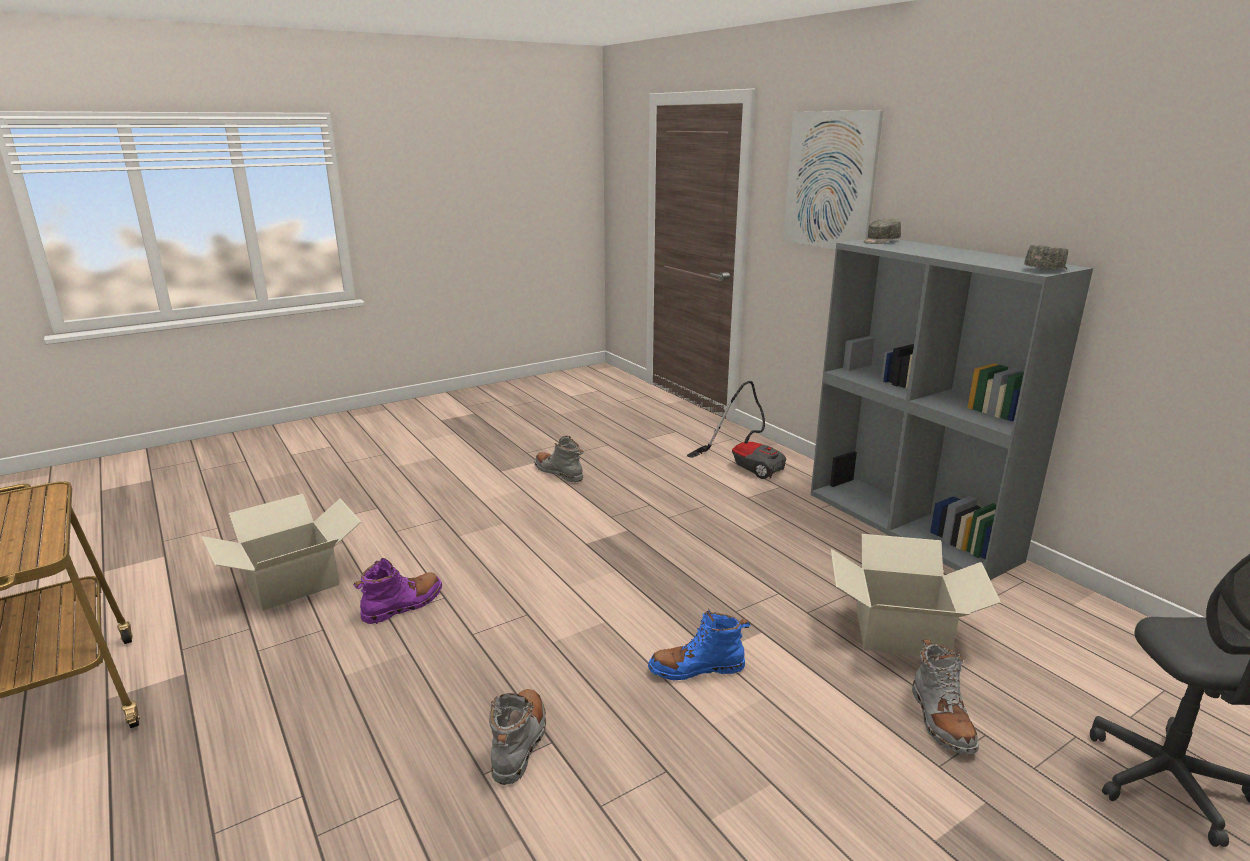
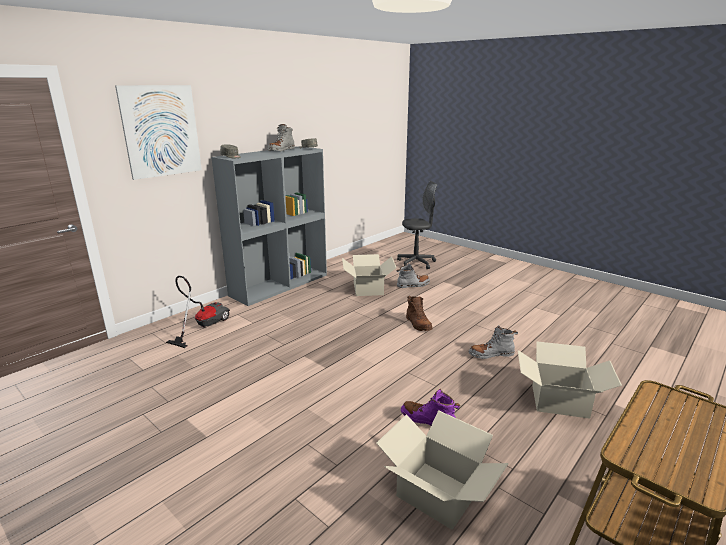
camera: 105 degrees left, 0 degrees up
(308, 779) = (560, 401): none -> cardboard box
(559, 473) = (213, 401): grey boot -> grey boot (281, 150)
(696, 669) = (418, 324): blue boot -> brown boot

